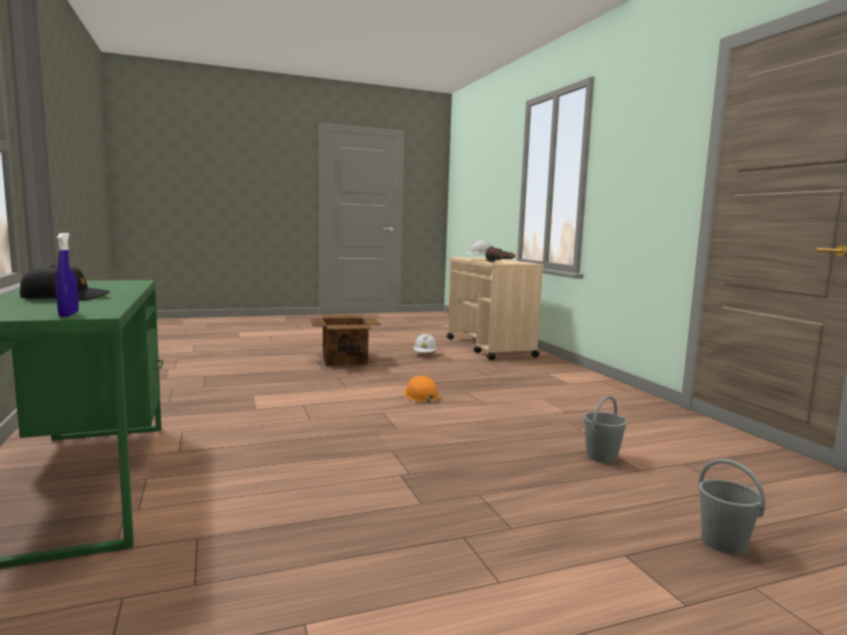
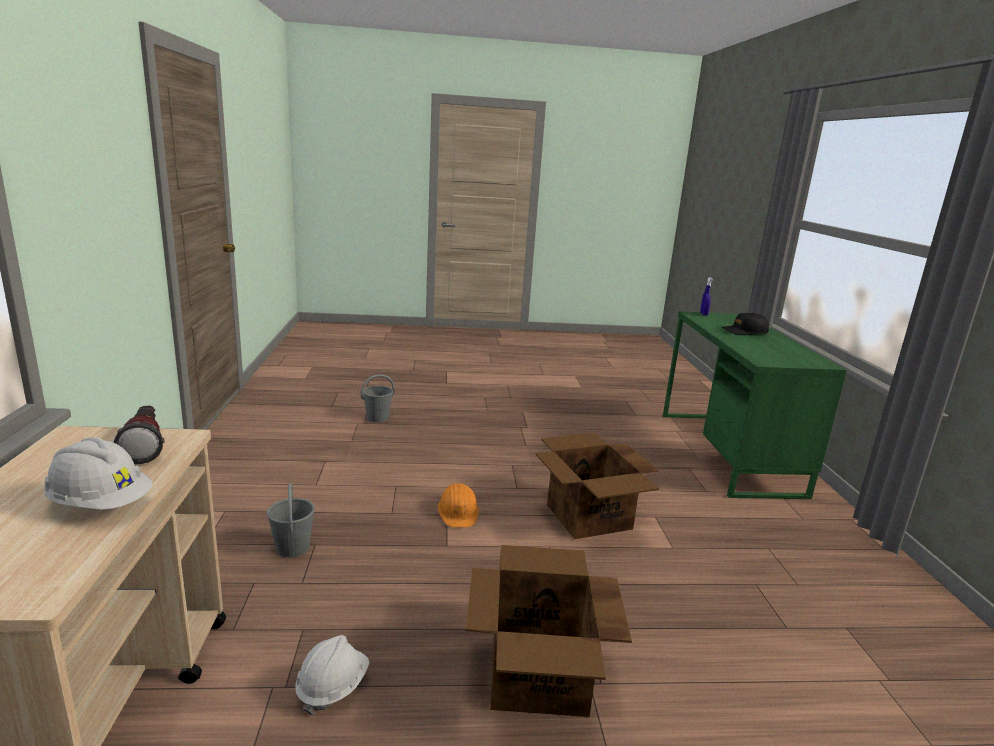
camera: 165 degrees left, 10 degrees up
(316, 403) = (589, 517): none -> cardboard box
(724, 543) = (396, 379): grey bucket -> grey bucket (293, 547)

